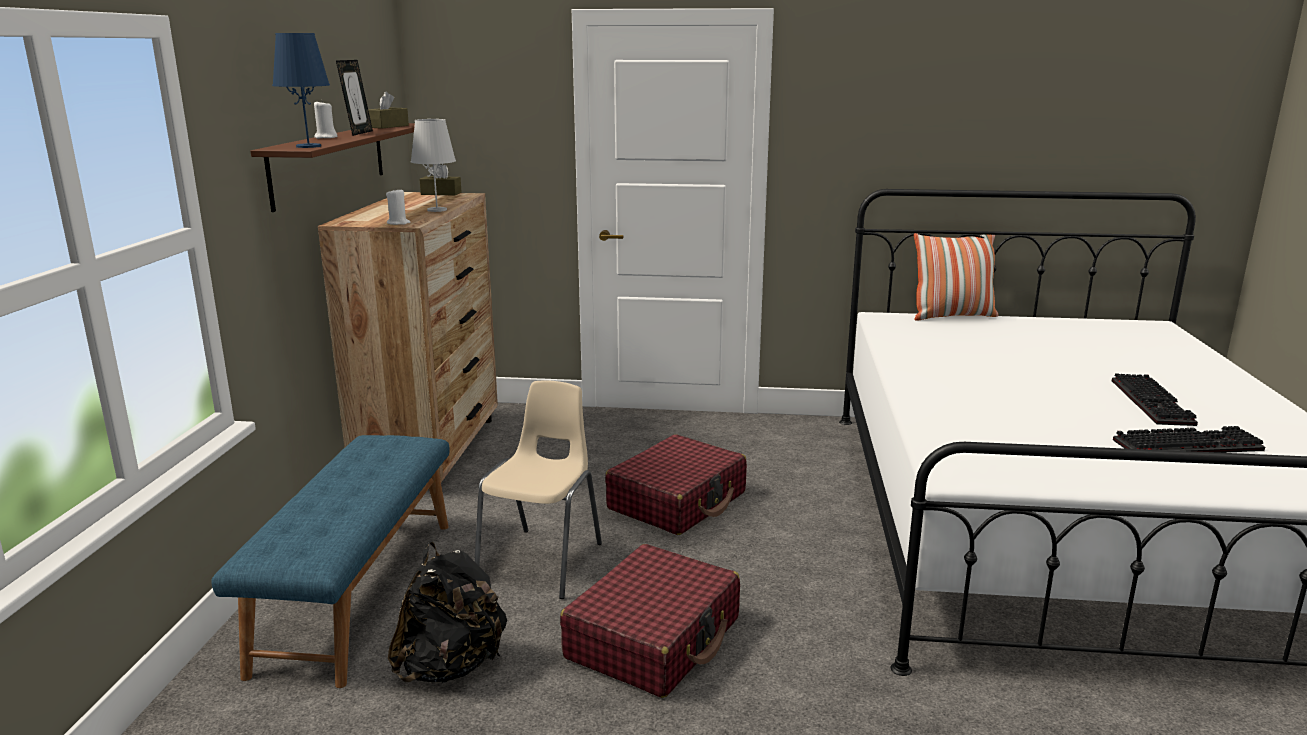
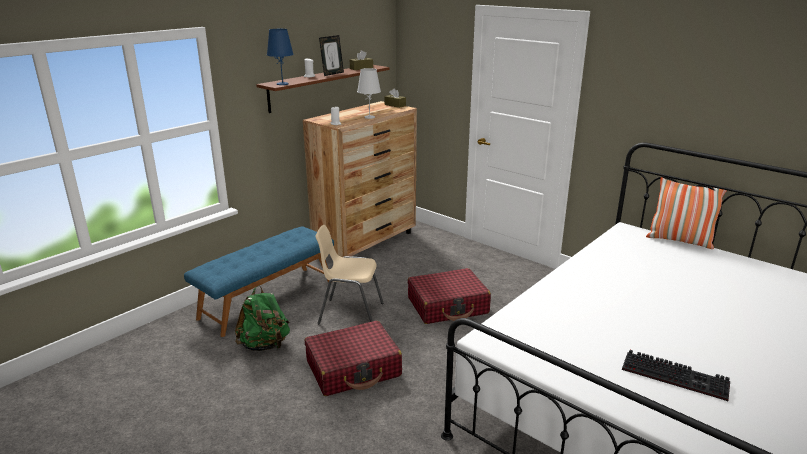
camera: 35 degrees right, 5 degrees up
(451, 666) = (265, 345): black backpack -> green backpack
(542, 562) = (350, 313): beige chair -> beige chair turned 135 degrees counterclockwise
(1154, 403) = (711, 343): keyboard -> none

